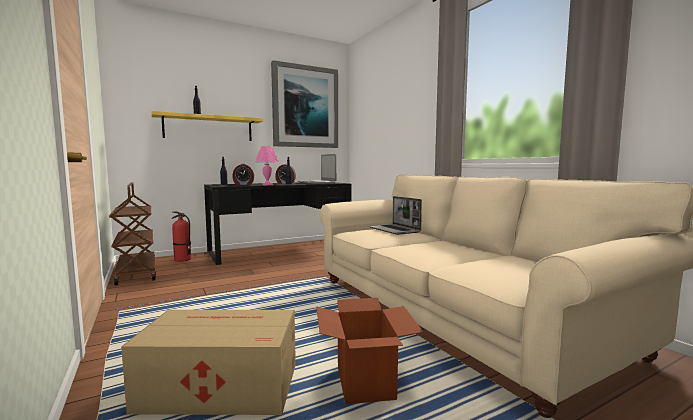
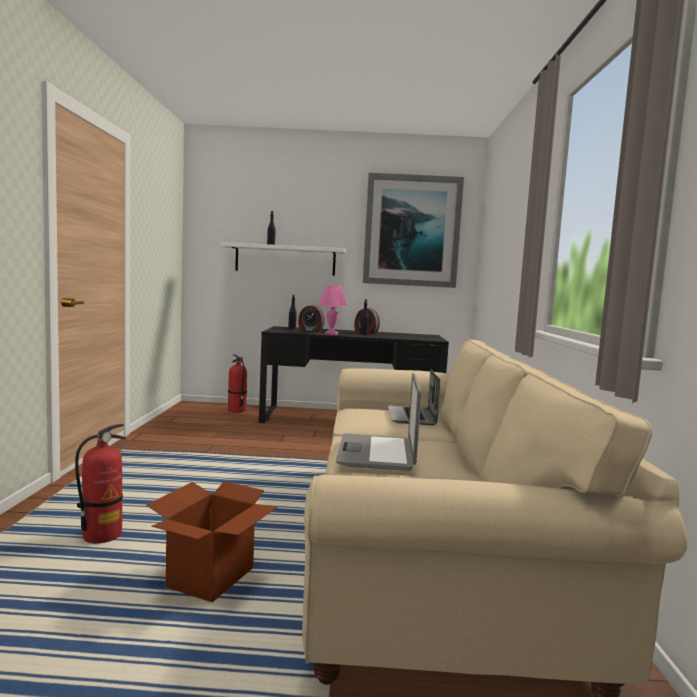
camera: 30 degrees right, 0 degrees up
(136, 272) = (182, 415): brown cart -> none
(208, 128) = (285, 260): yellow shelf -> white shelf
(218, 387) = (102, 535): cardboard box -> fire extinguisher
(317, 183) = (407, 336): laptop -> laptop (377, 453)

